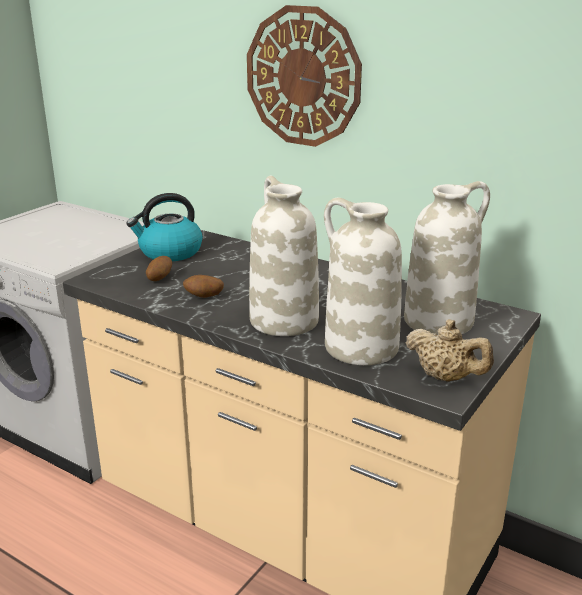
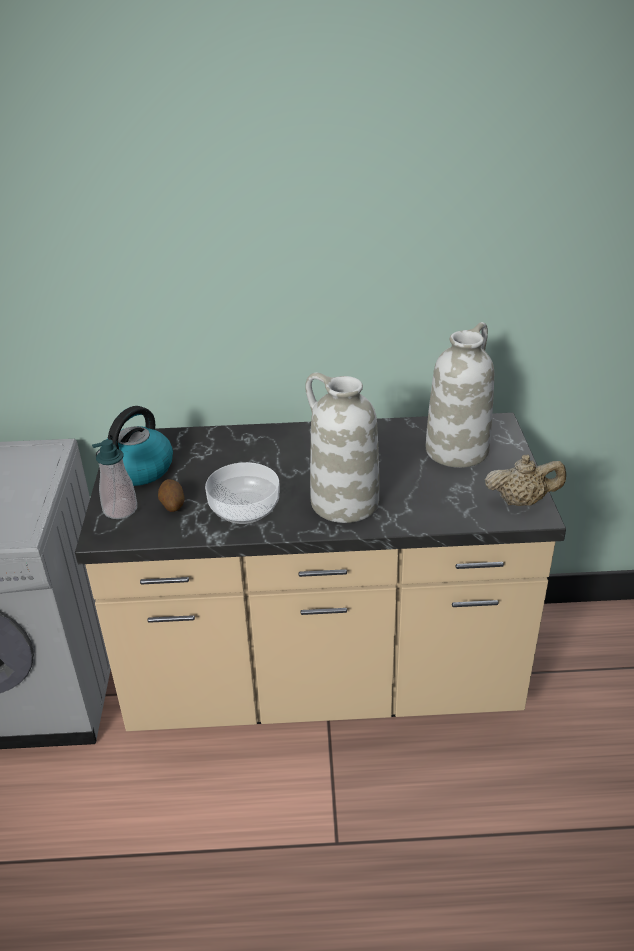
camera: 35 degrees left, 10 degrees up
(124, 269) = (120, 510): none -> soap dispenser
(204, 297) = (243, 508): potato -> bowl
(303, 77) = (246, 247): wall clock -> none
(360, 347) = (433, 502): white vase -> none

